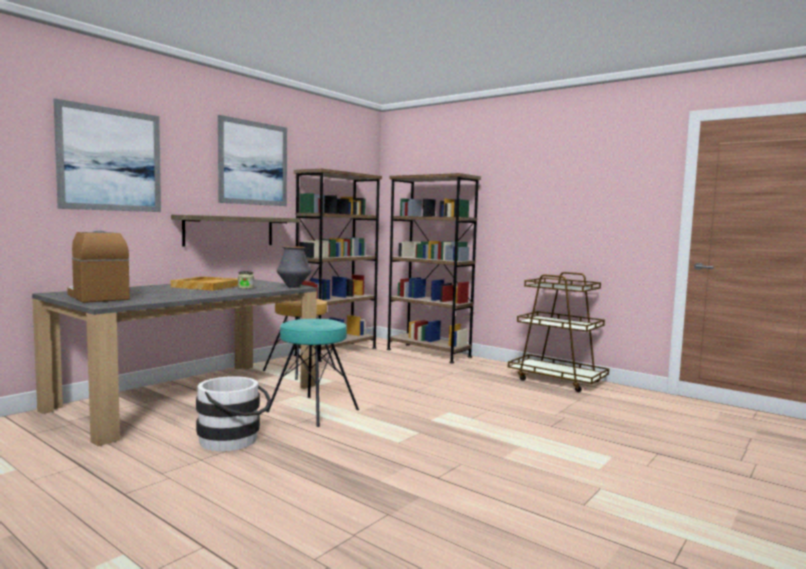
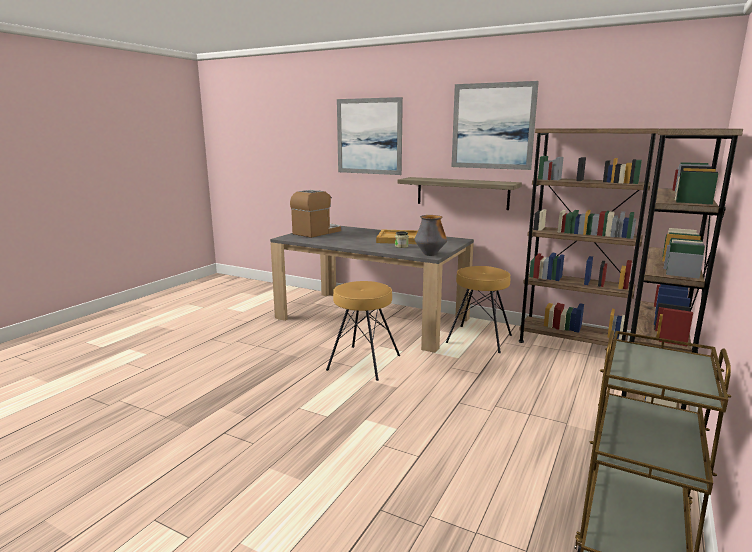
camera: 80 degrees right, 10 degrees up
(234, 441) = (289, 348): white bucket -> none
(312, 411) = (363, 362): turquoise stool -> brown stool

